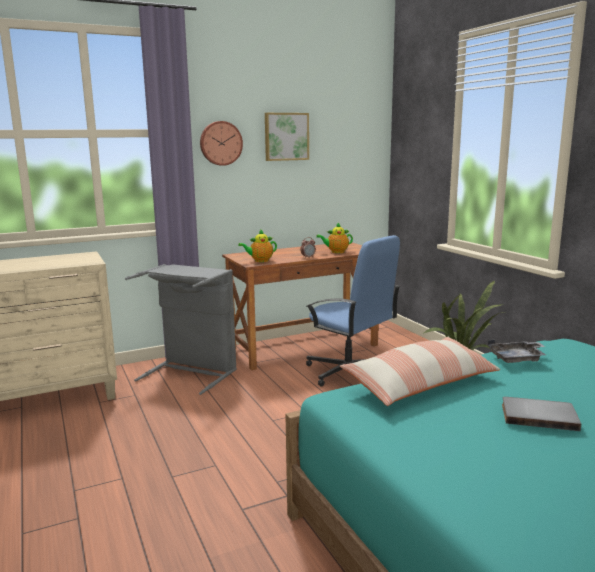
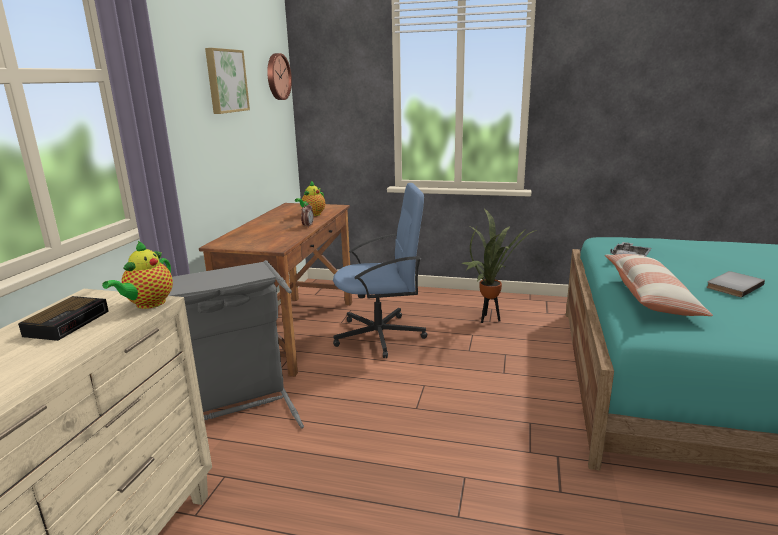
camera: 50 degrees left, 5 degrees up
(54, 260) = (68, 322): none -> alarm clock
(220, 143) = (172, 91): wall clock -> wall clock (277, 77)
(260, 260) = (273, 242): teapot -> teapot (148, 304)

